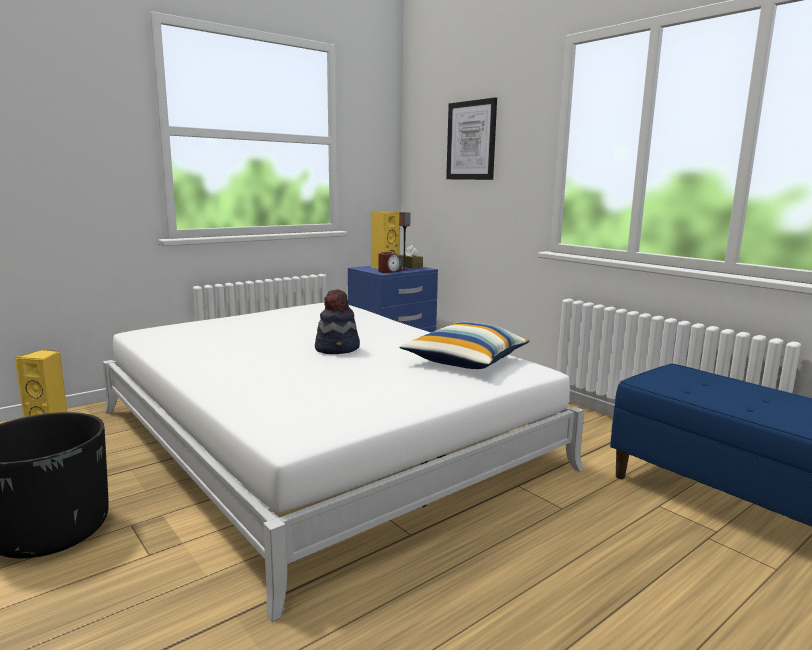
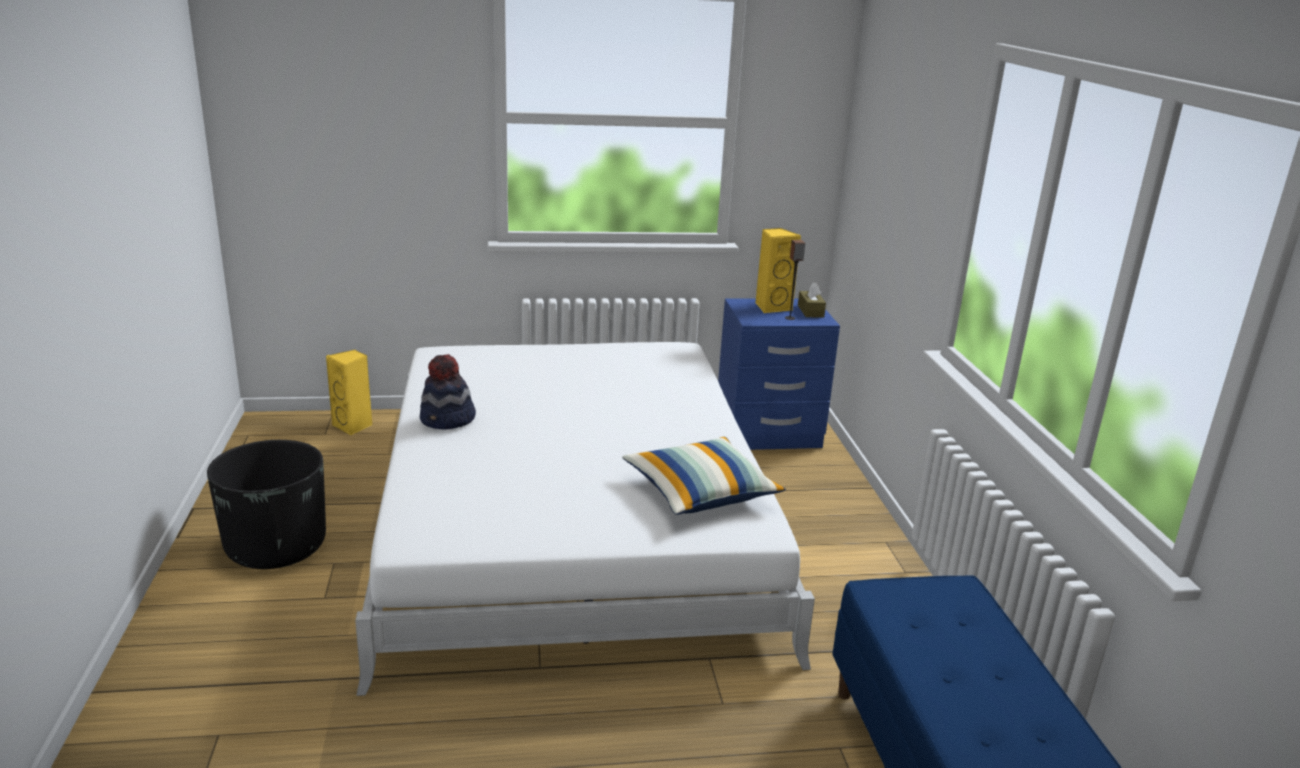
camera: 30 degrees right, 10 degrees up
(338, 349) = (586, 434): hat -> hat (447, 420)
(389, 271) = (763, 319): alarm clock -> none
(471, 140) = (902, 154): picture -> none

